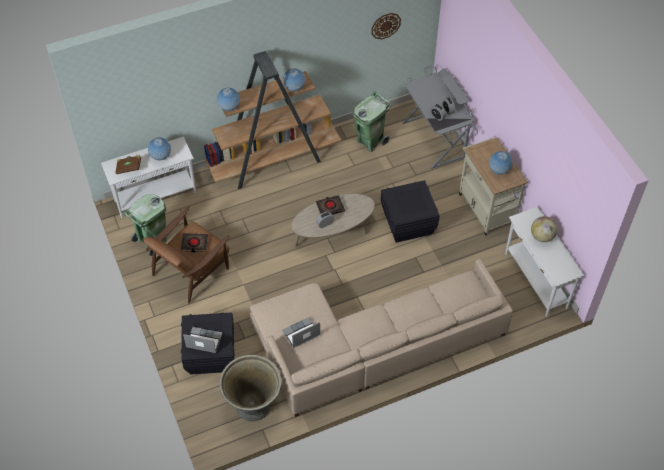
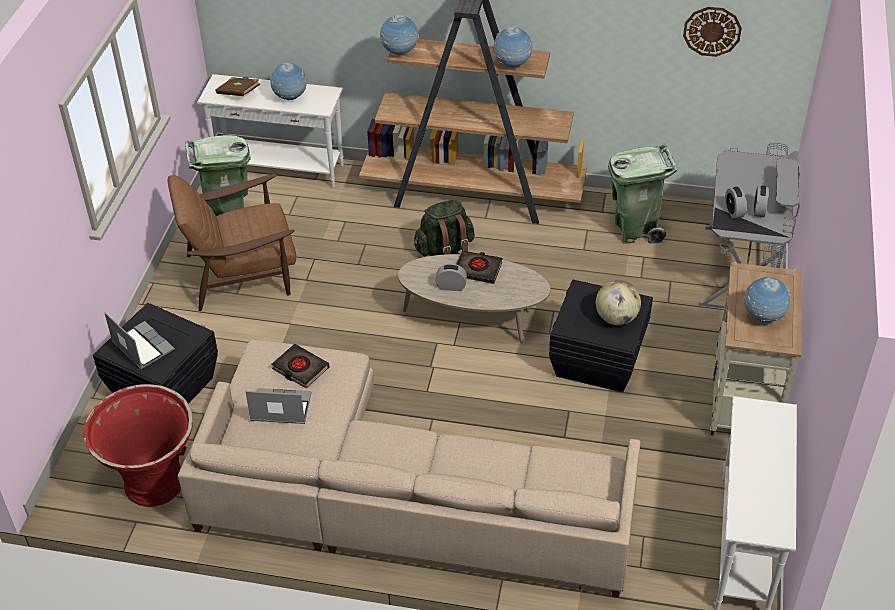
camera: 35 degrees right, 10 degrees down
(194, 244) = (250, 227): black book -> black book (300, 369)
(253, 406) = (154, 484): grey planter -> red planter
(286, 201) = (445, 250): none -> green backpack
(542, 236) = (766, 452): globe -> globe (616, 318)

